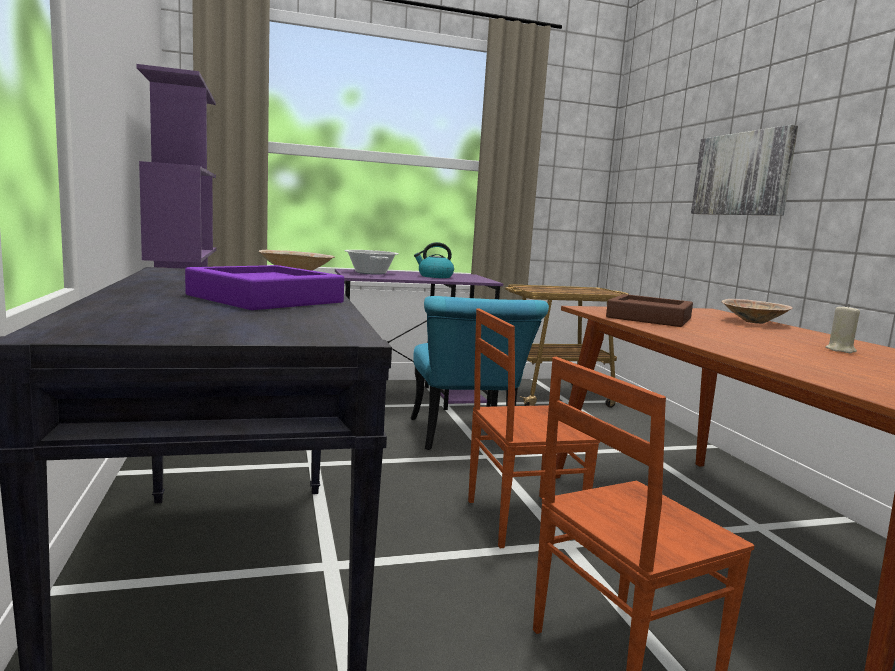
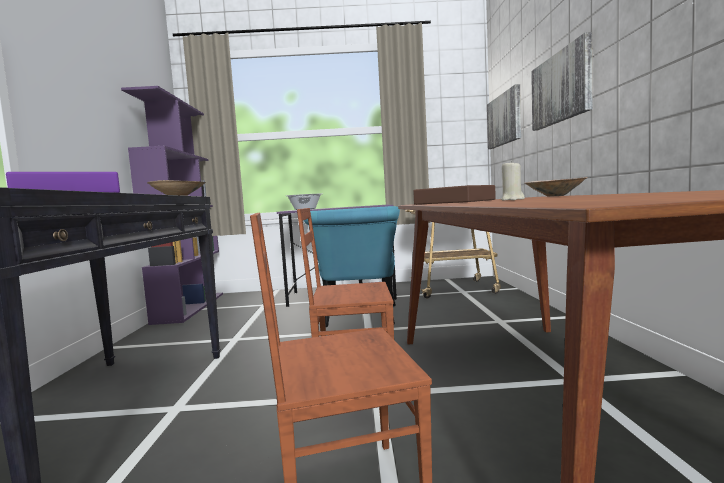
camera: 15 degrees right, 5 degrees down
(435, 276) = (349, 206): kettle -> none
(642, 182) = (504, 119): none -> picture
(840, 350) = (599, 196): beige candle -> beige candle (512, 200)

